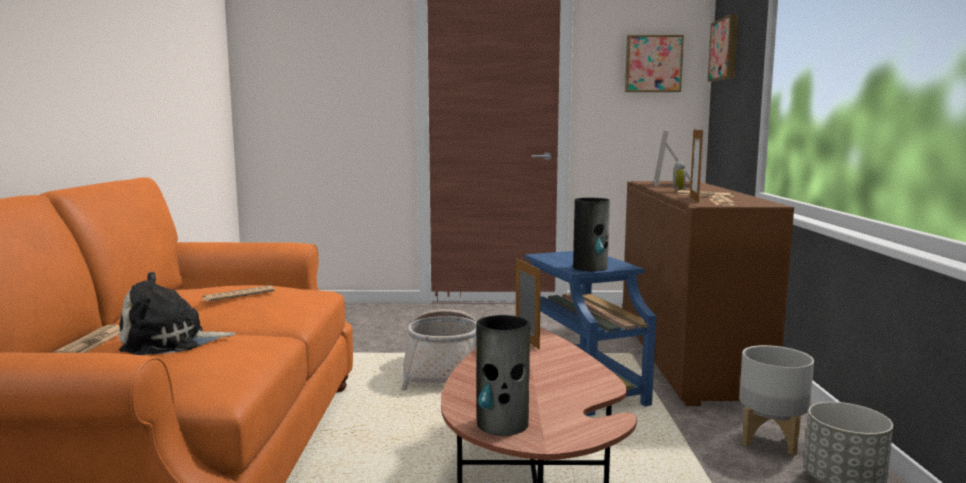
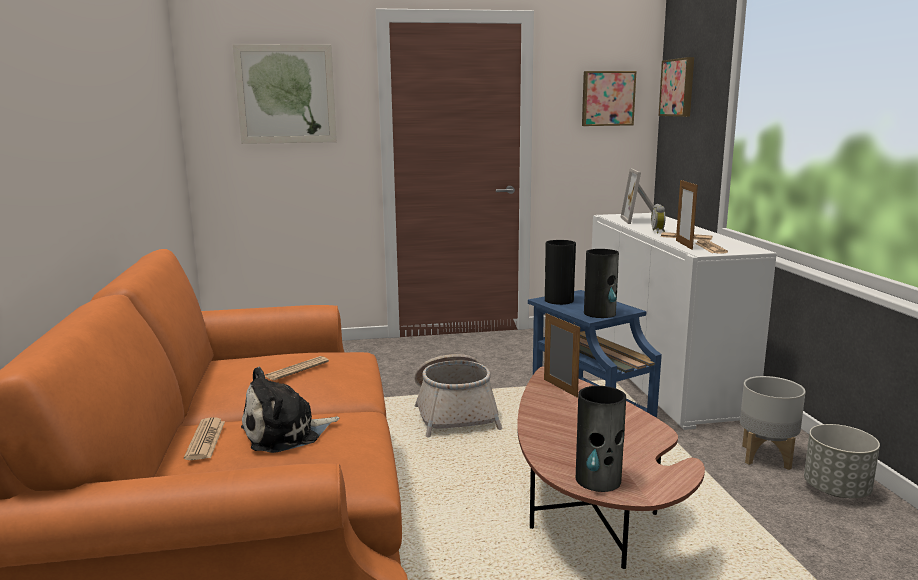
camera: 10 degrees left, 5 degrees up
(326, 57) = (286, 94): none -> picture
(556, 256) = (558, 300): none -> vase
(686, 355) = (660, 377): brown cabinet -> white cabinet

